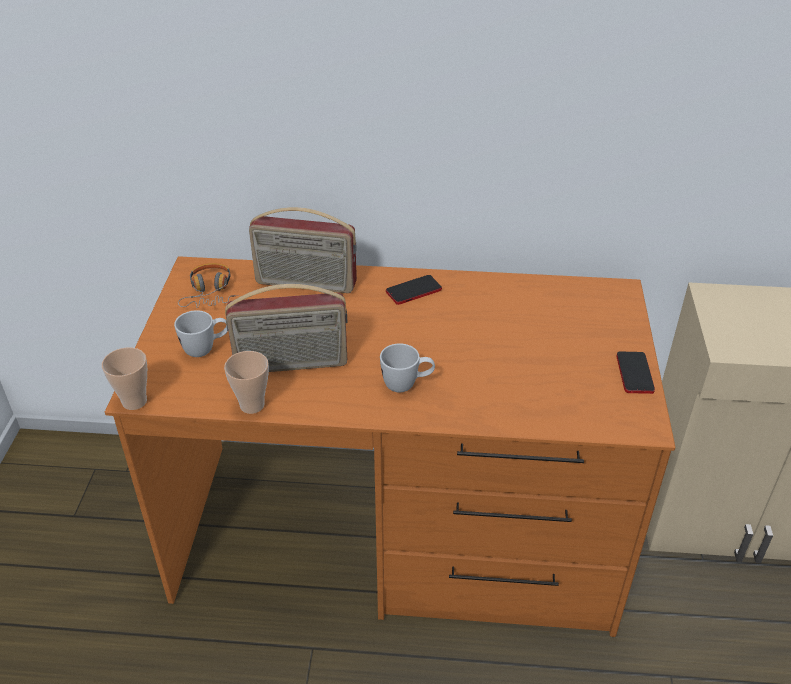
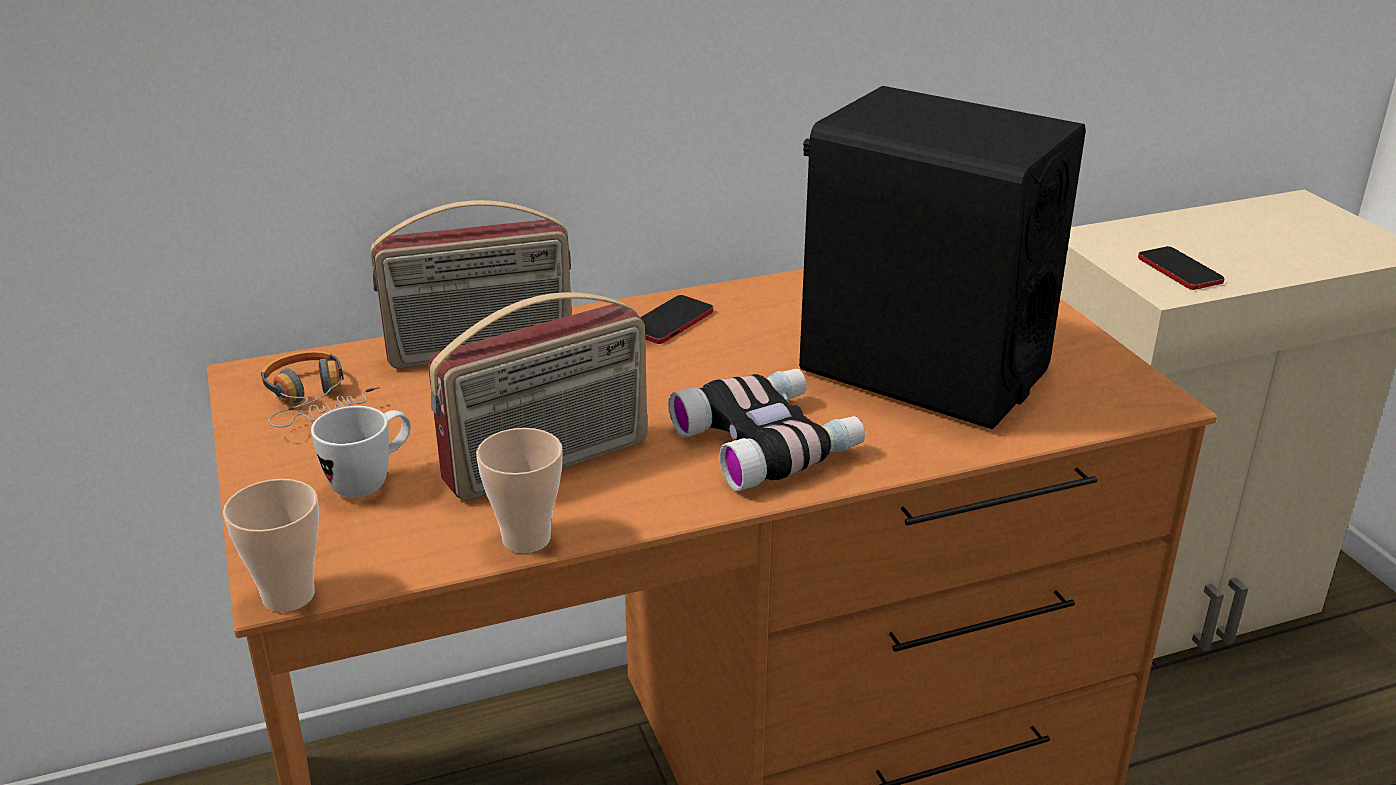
camera: 25 degrees left, 10 degrees down
(407, 385) = (769, 442): white mug -> binoculars
(525, 363) = (922, 370): none -> black speaker
(634, 373) = (1081, 345): phone -> phone (1179, 270)

